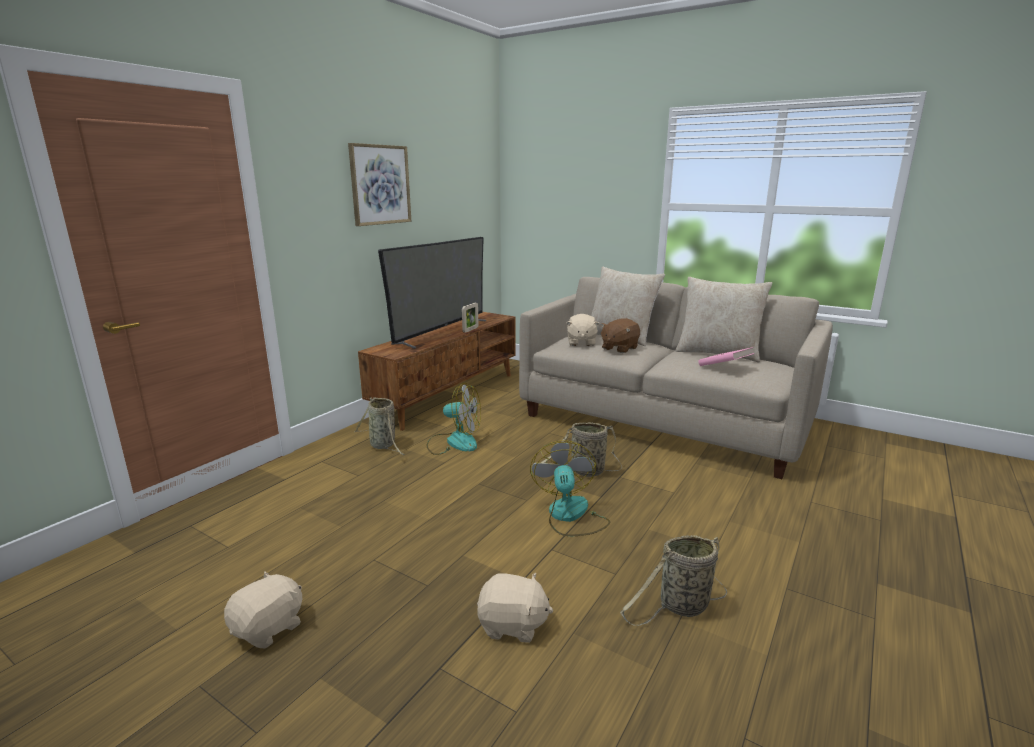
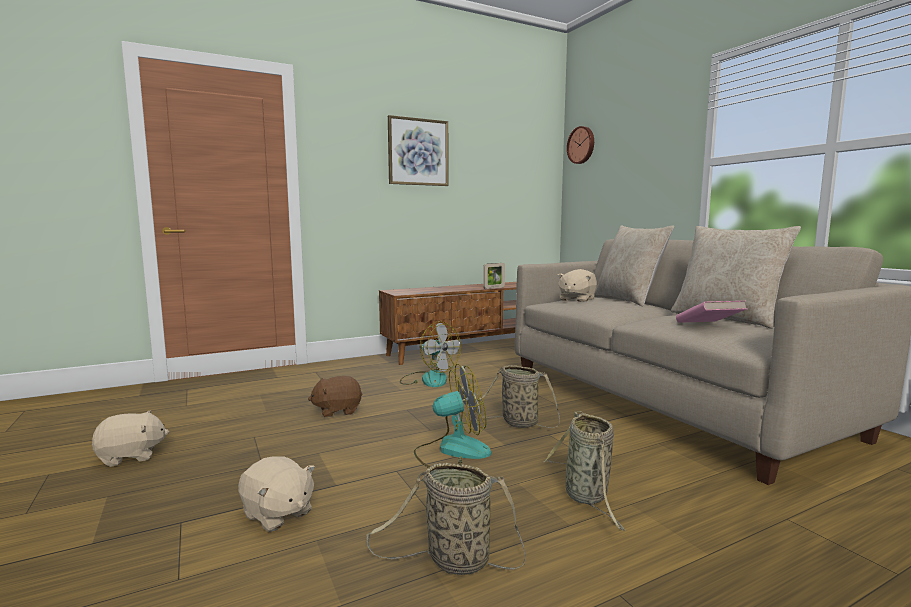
camera: 30 degrees right, 10 degrees down
(383, 445) = (372, 371): basket -> basket (587, 497)
(441, 332) = (466, 287): television -> none
(525, 168) = (581, 145): none -> wall clock
(570, 516) = (452, 451): fan -> fan turned 45 degrees clockwise
(619, 348) = (605, 304): brown plush toy -> brown plush toy (337, 411)

